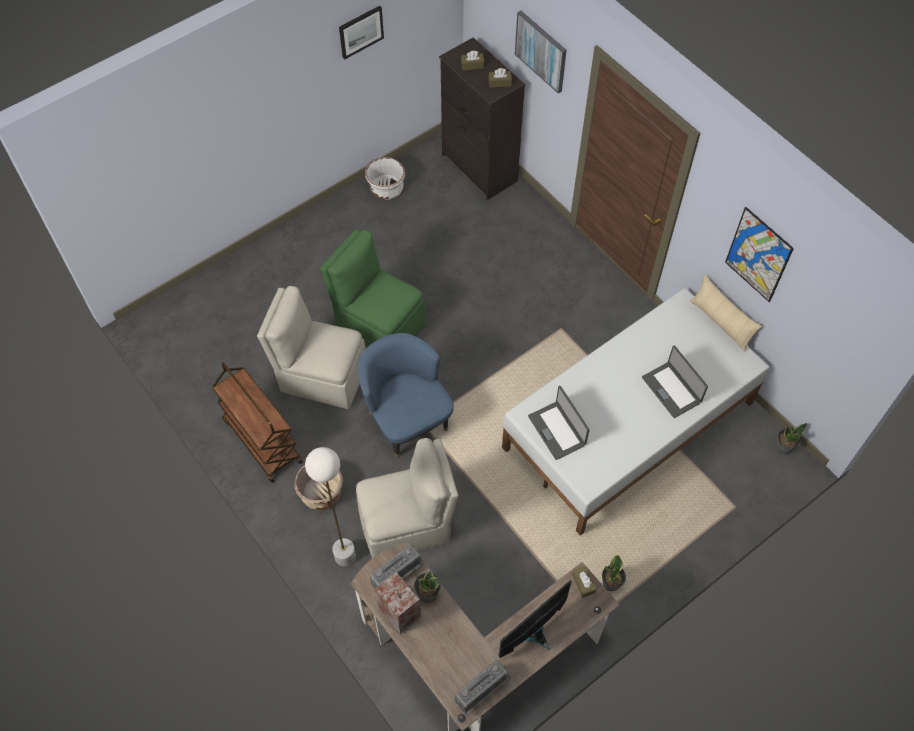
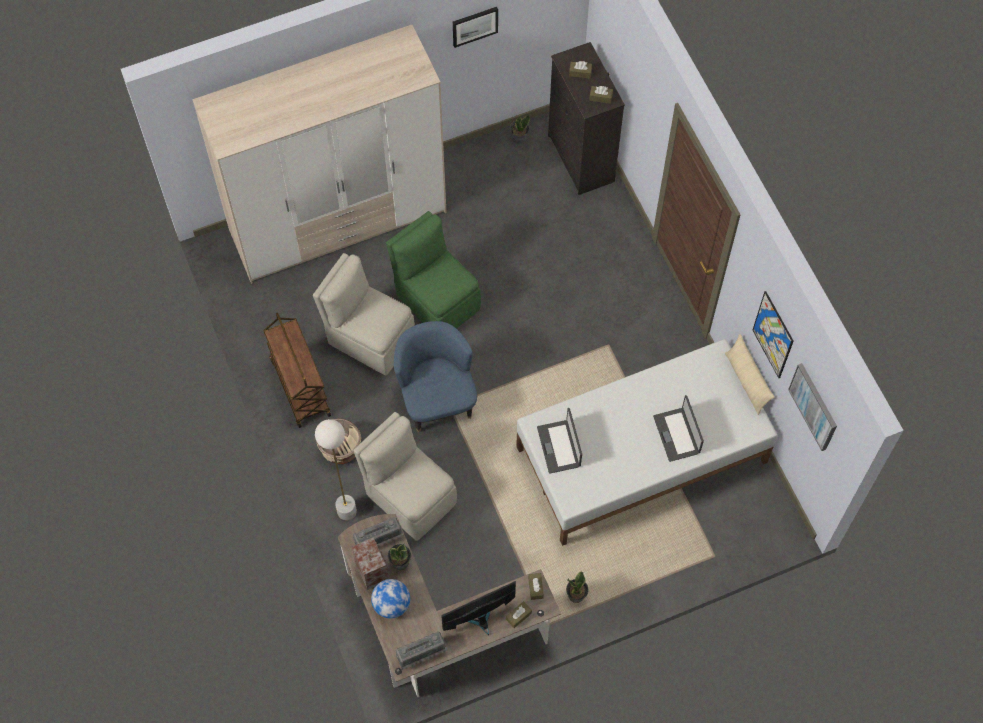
camera: 15 degrees right, 5 degrees up
(260, 274) = (338, 221): none -> wardrobe
(386, 188) = (482, 160): white planter -> none
(407, 525) = (409, 496): beige chair -> beige chair turned 135 degrees counterclockwise
(432, 643) = (391, 604): none -> globe
(541, 51) = (640, 83): picture -> picture (814, 406)
(575, 619) = (518, 616): none -> brown tissue box
(783, 447) = (781, 512): potted plant -> potted plant (519, 137)

